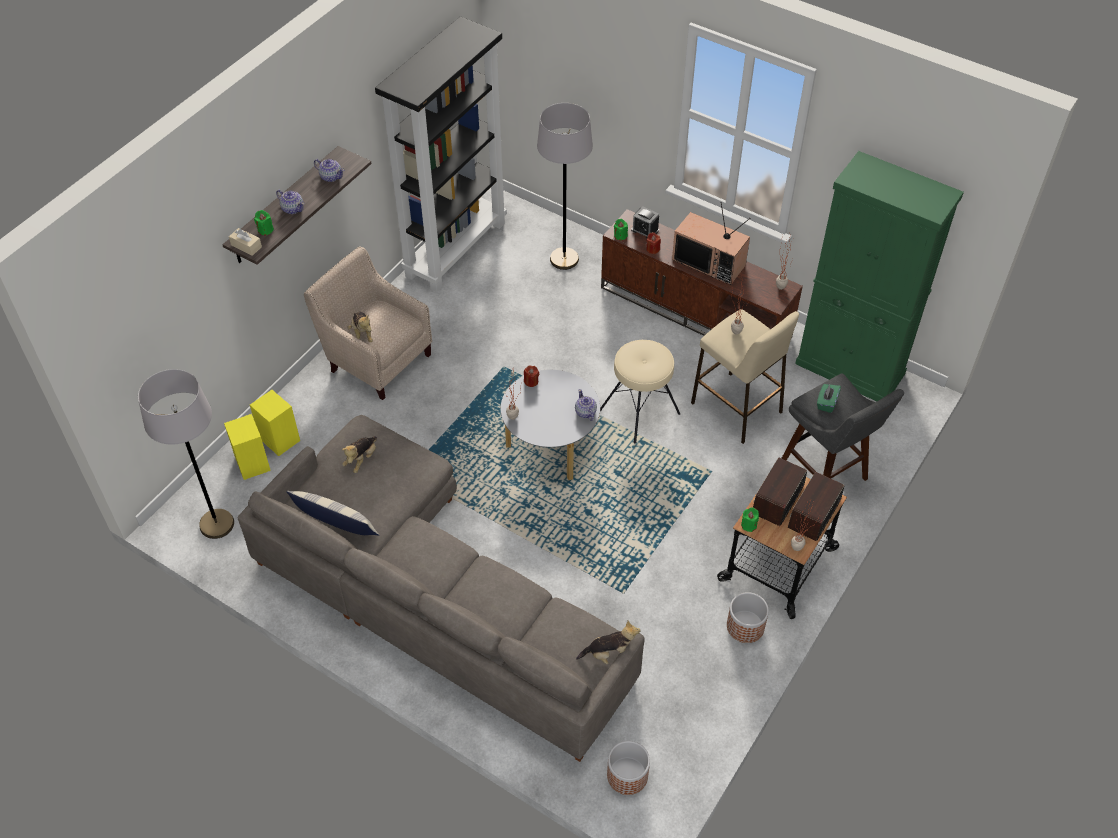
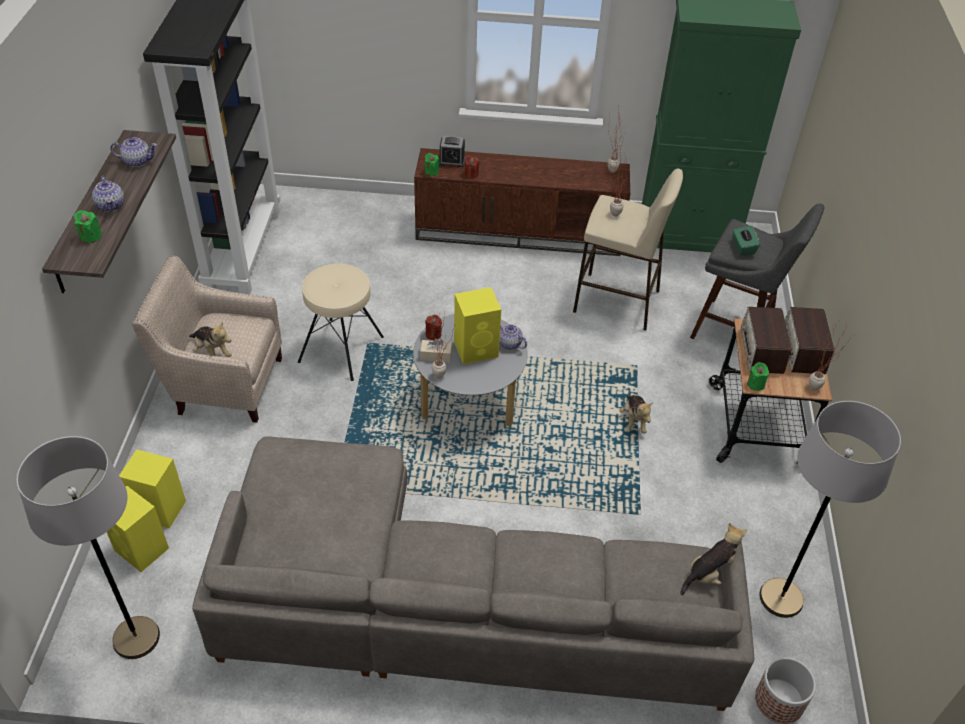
camera: 30 degrees left, 5 degrees down
(246, 246) = (76, 261): beige tissue box -> beige tissue box (436, 355)
(292, 208) = (111, 205): teapot -> teapot turned 60 degrees clockwise
(336, 523) = (314, 566): pillow -> none
(361, 459) = (298, 483): plush toy -> plush toy (634, 420)
(556, 407) = (477, 349): none -> yellow speaker
(564, 259) = (362, 226): grey floor lamp -> grey floor lamp (780, 598)
(640, 412) = (532, 337): beige stool -> beige stool (342, 349)
(710, 262) = (533, 169): television -> none
(745, 626) = (773, 495): planter -> none

